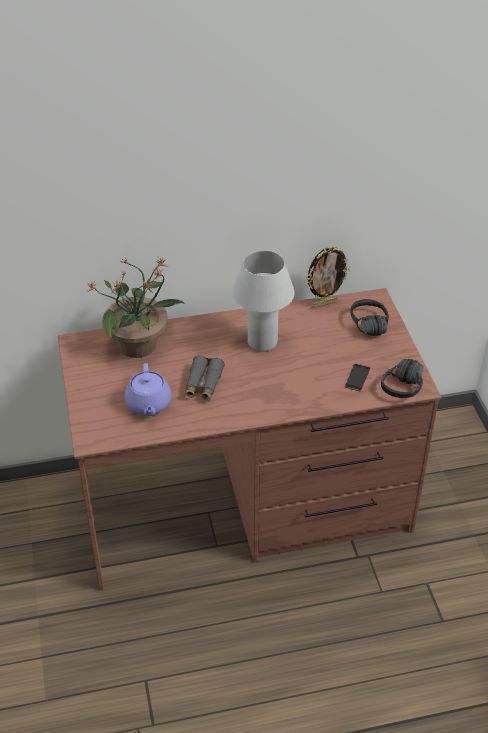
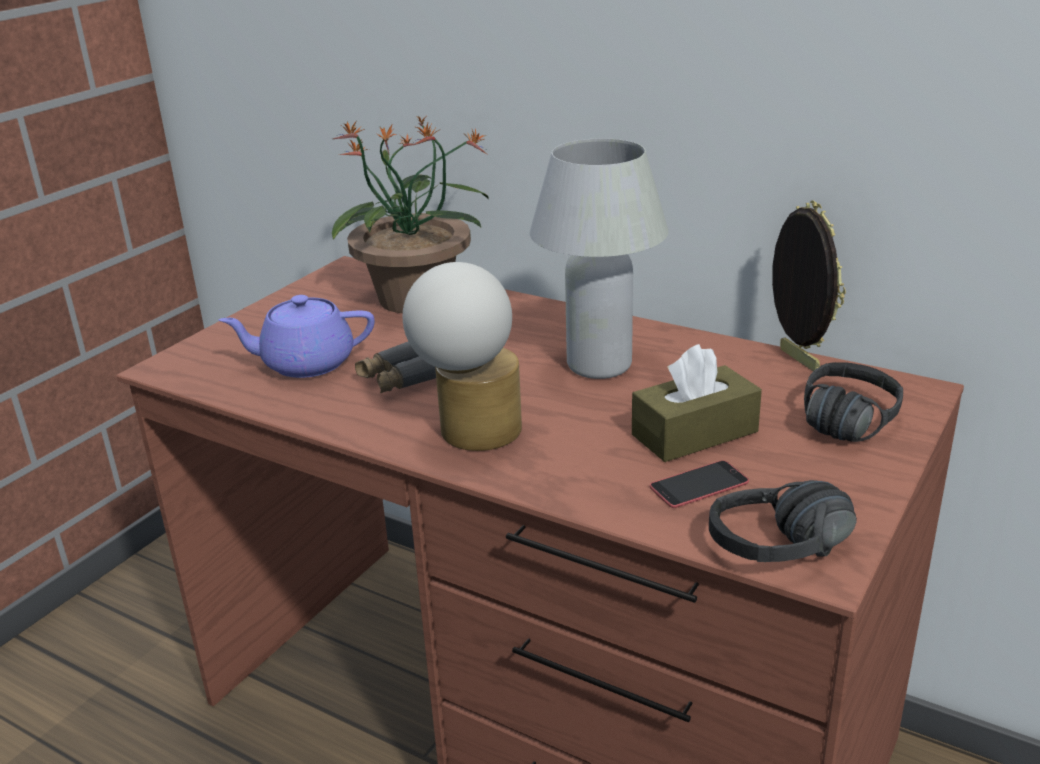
camera: 45 degrees right, 15 degrees down
(148, 404) = (306, 363): purple teapot -> purple teapot turned 45 degrees clockwise
(261, 399) = (469, 433): none -> table lamp
(325, 303) = (796, 360): picture frame -> picture frame turned 135 degrees counterclockwise
(332, 357) = (694, 433): none -> brown tissue box

